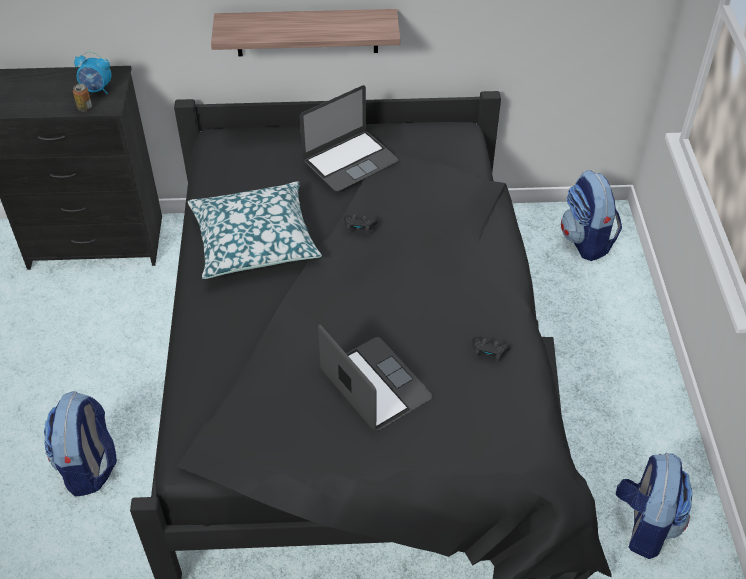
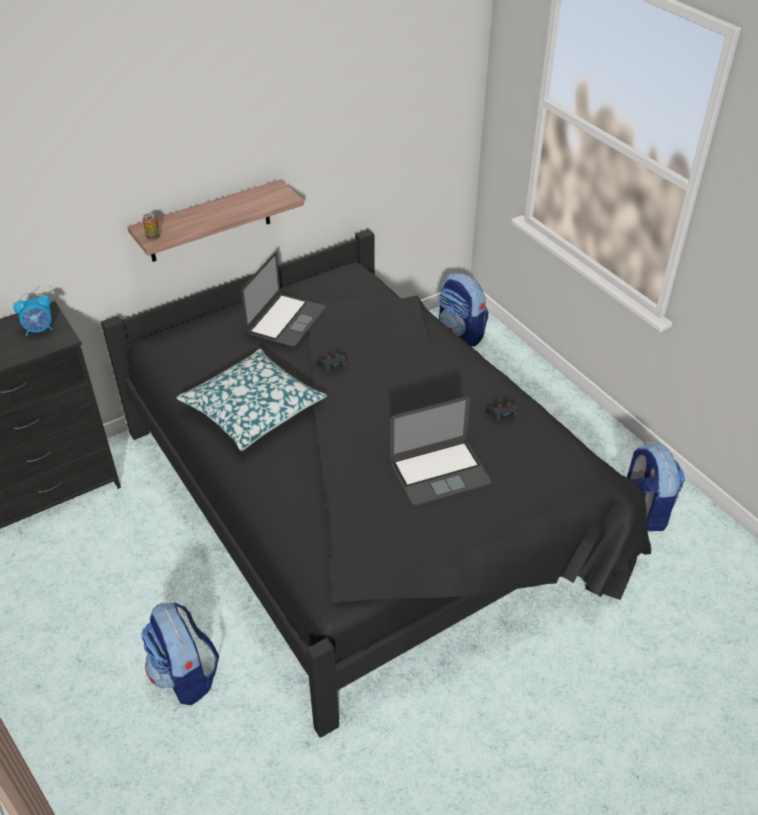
camera: 30 degrees left, 5 degrees down
(85, 108) = (41, 347): can -> can (153, 237)
(375, 384) = (439, 472): laptop -> laptop turned 135 degrees clockwise

